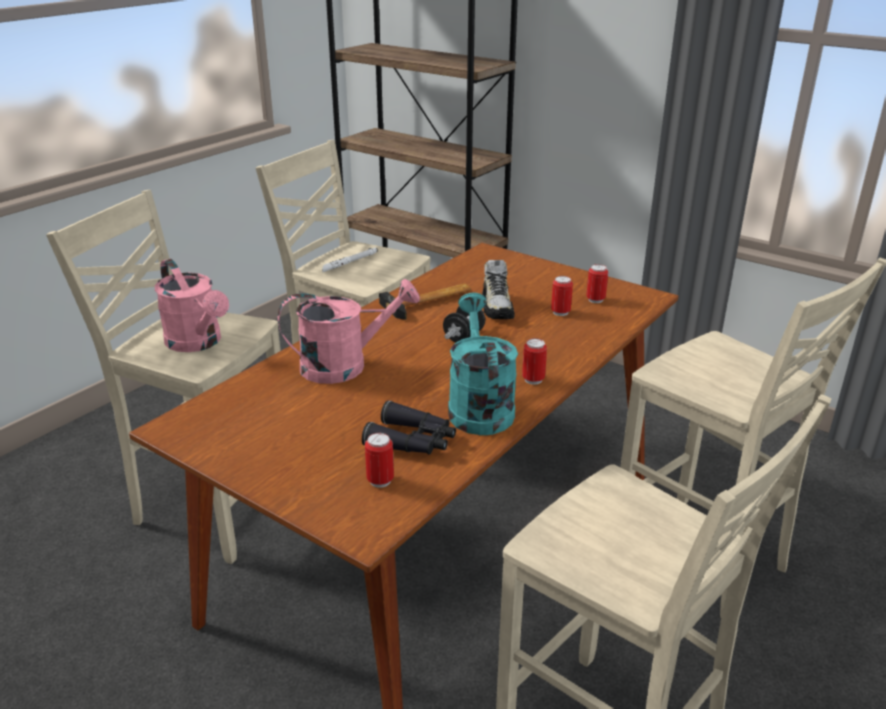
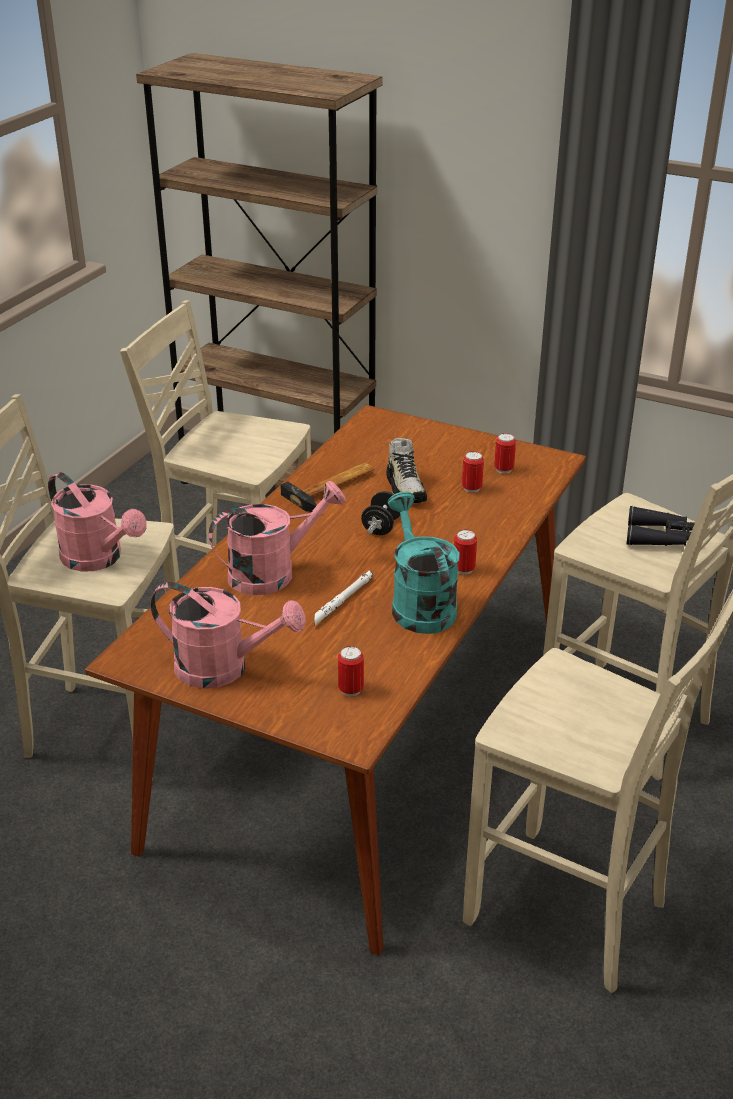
camera: 10 degrees left, 5 degrees up
(261, 446) = (224, 668): none -> pink watering can
(350, 262) = (223, 441): white flashlight -> white flashlight (342, 601)
(412, 441) = (367, 647): black binoculars -> black binoculars (660, 537)

